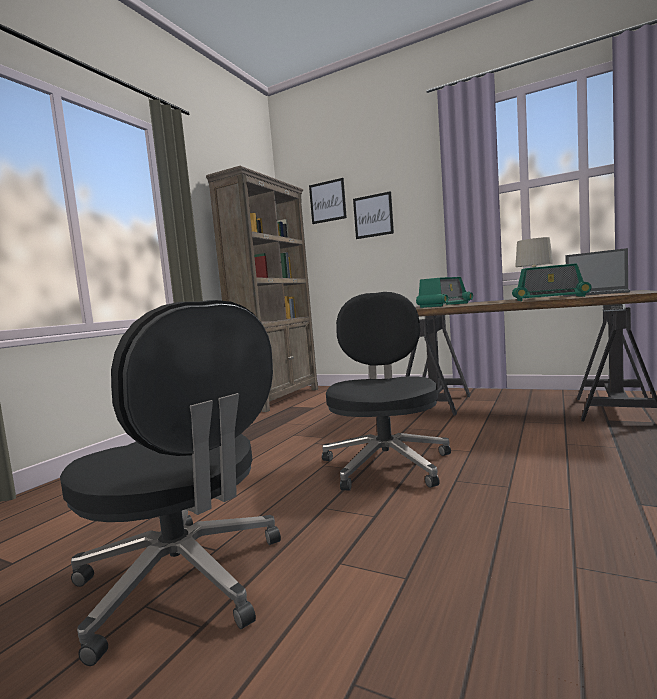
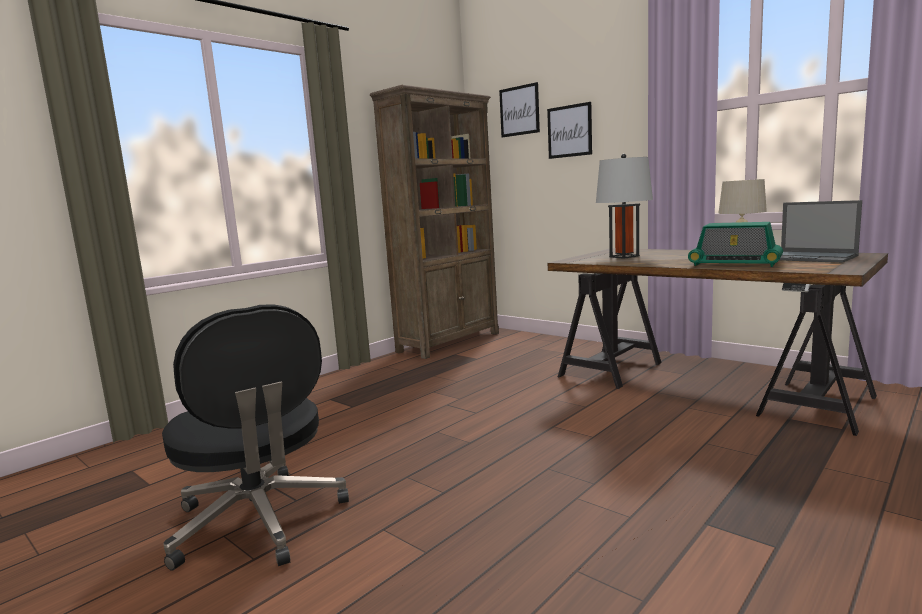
camera: 15 degrees right, 5 degrees up
(386, 463) = (497, 439): black office chair -> none
(444, 305) = (624, 256): radio -> grey table lamp

